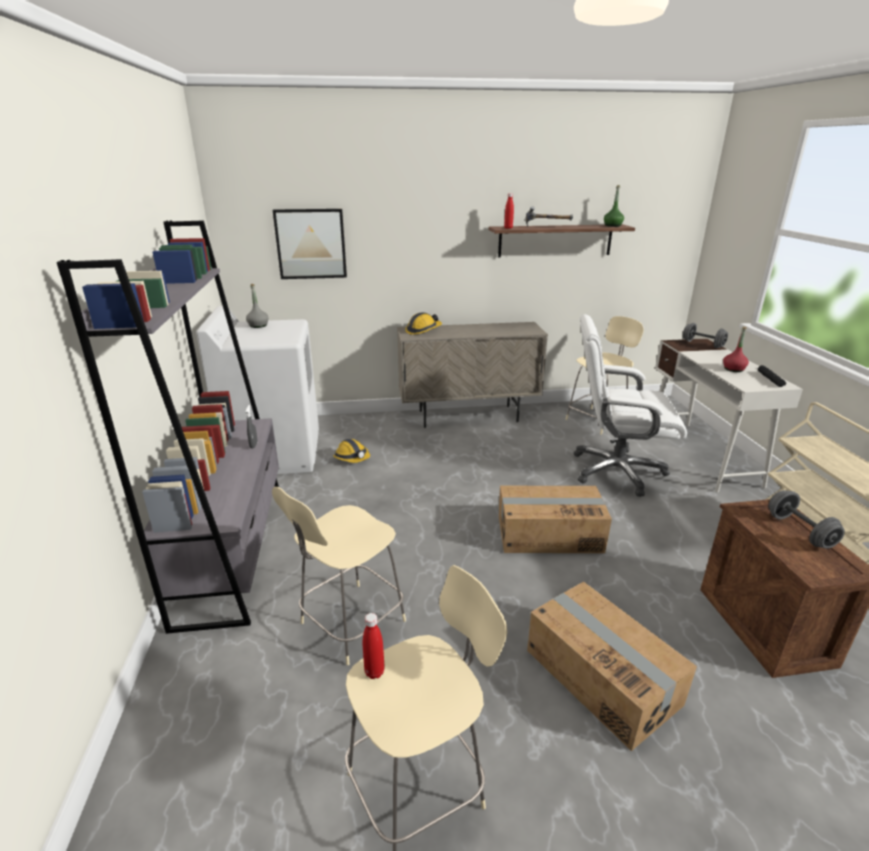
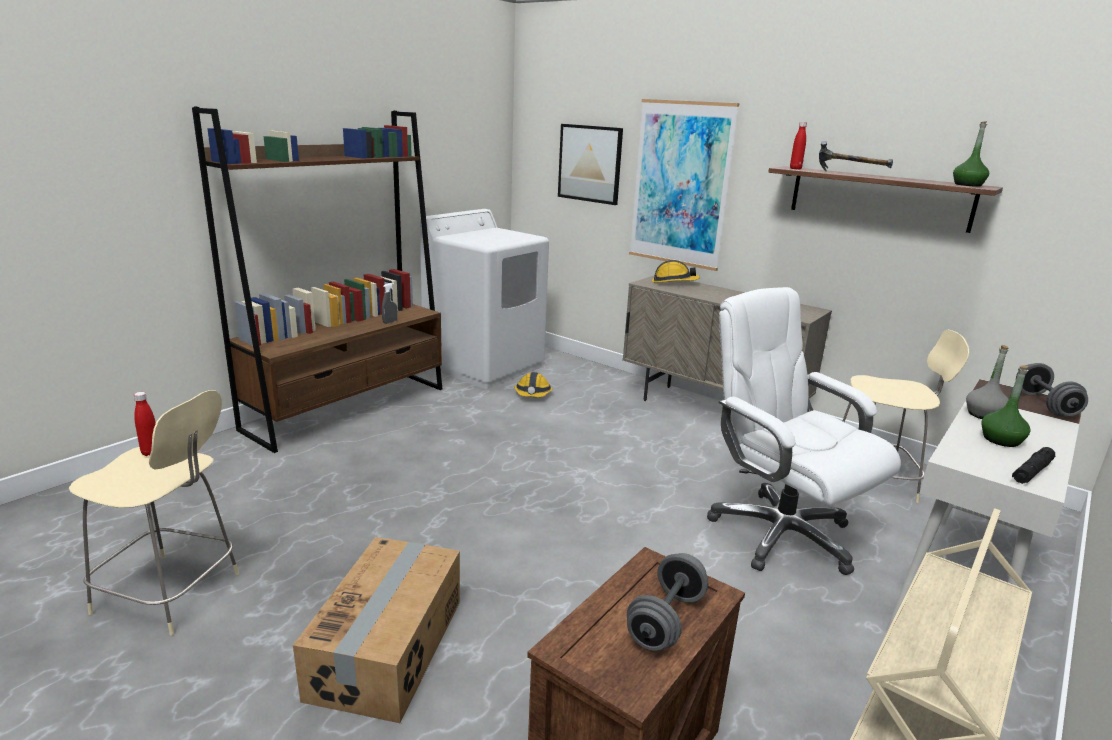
camera: 45 degrees right, 5 degrees down
(233, 548) = (348, 408): grey bookcase -> brown bookcase
(258, 325) = (499, 232): grey bottle -> grey bottle (984, 415)
(350, 624) = (317, 489): beige stool -> none
(405, 251) = (680, 184): none -> picture
(549, 534) = (577, 534): cardboard box -> none
(733, 369) = (1001, 440): red bottle -> green bottle

